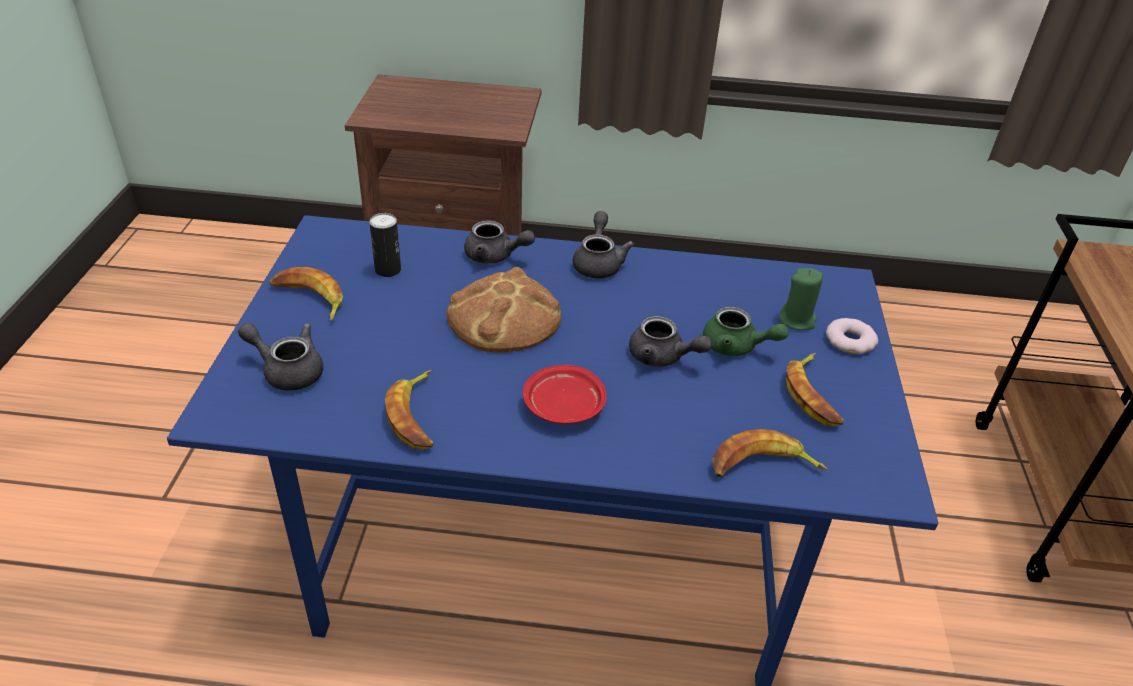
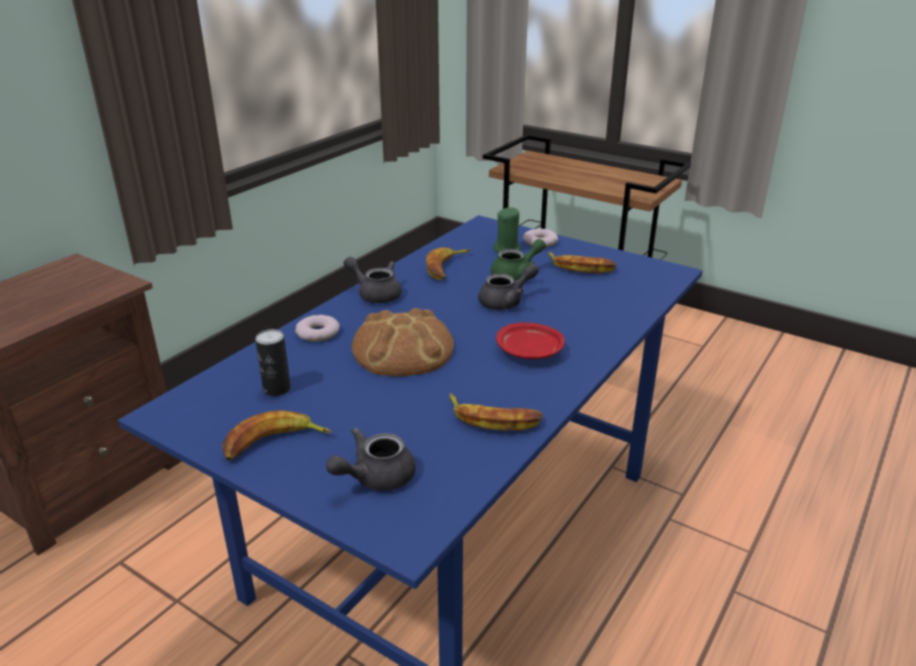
camera: 60 degrees left, 10 degrees down
(495, 256) = (318, 333): grey teapot -> donut
(762, 466) = (632, 301): banana -> banana (447, 268)

